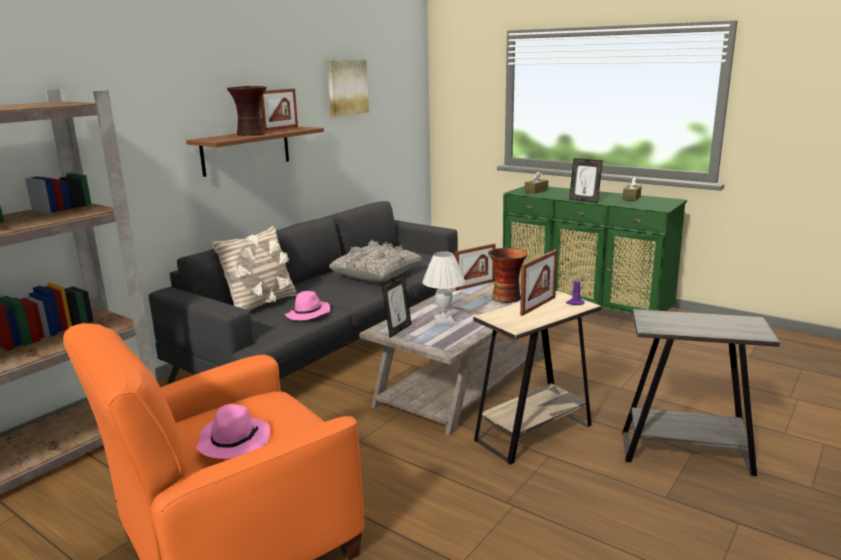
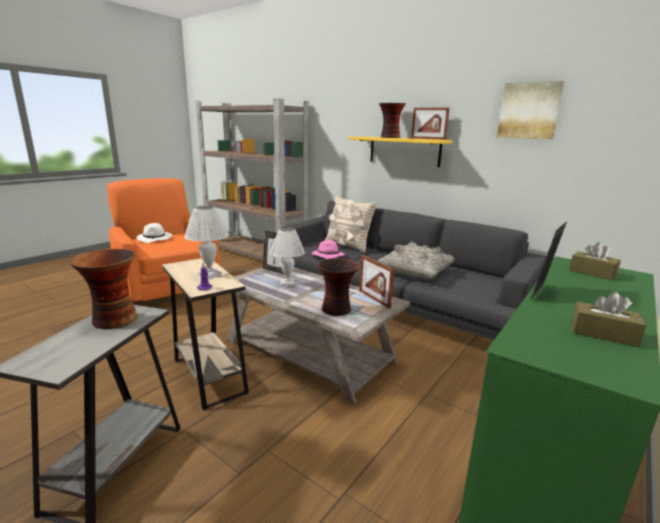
camera: 90 degrees right, 0 degrees up
(233, 441) = (155, 239): pink hat -> white hat
(246, 150) = (404, 151): brown shelf -> yellow shelf
(538, 306) = (210, 275): picture frame -> white table lamp
(672, 323) = (113, 320): none -> vase

